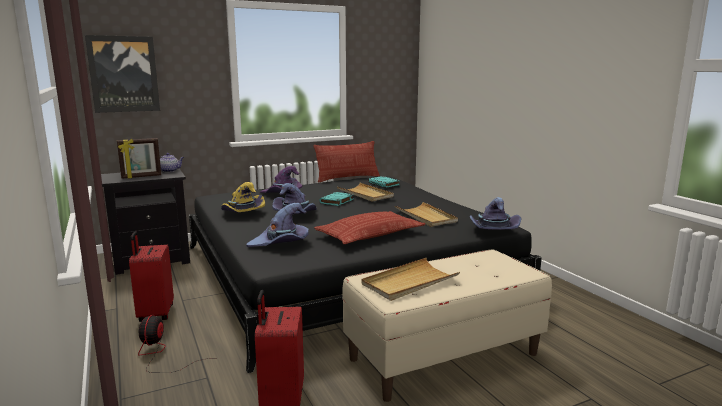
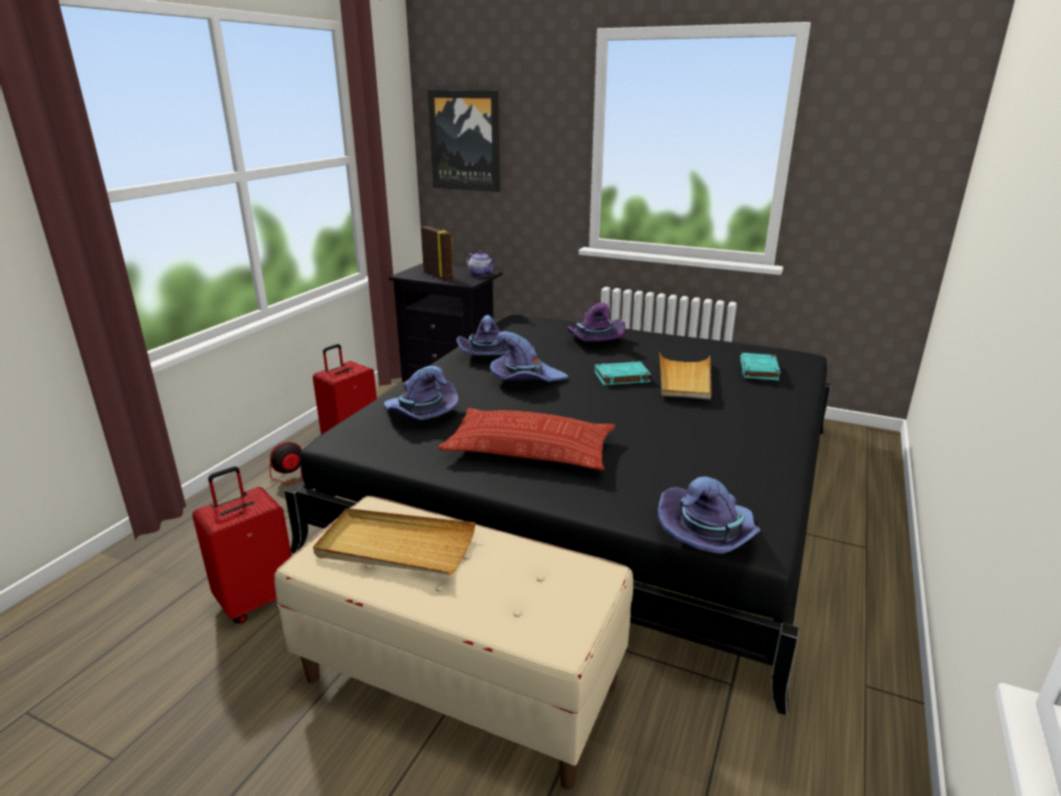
camera: 50 degrees right, 10 degrees up
(141, 177) = (438, 276): picture frame -> picture frame turned 150 degrees counterclockwise
(242, 213) = (488, 355): yellow hat -> purple hat
(347, 178) = (738, 341): pillow -> none
(426, 217) = (676, 456): beige tray -> none

